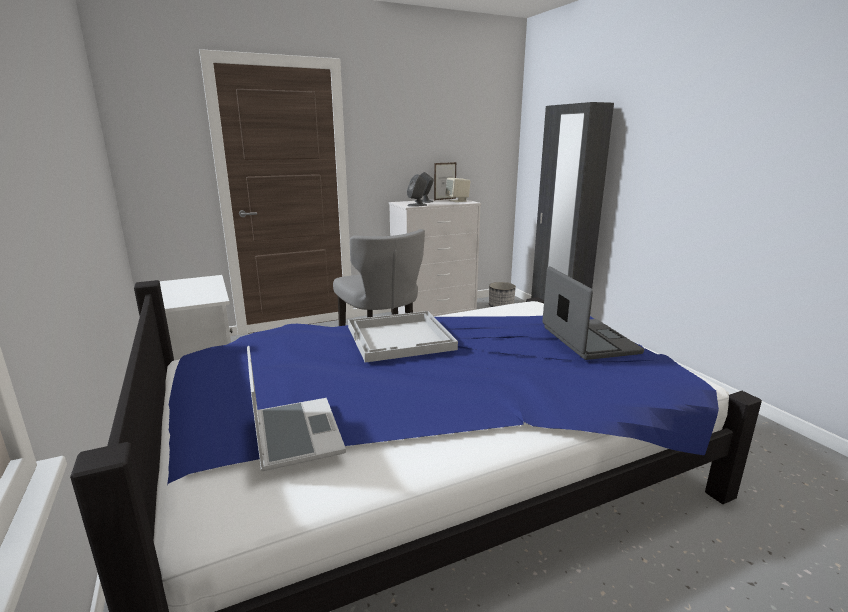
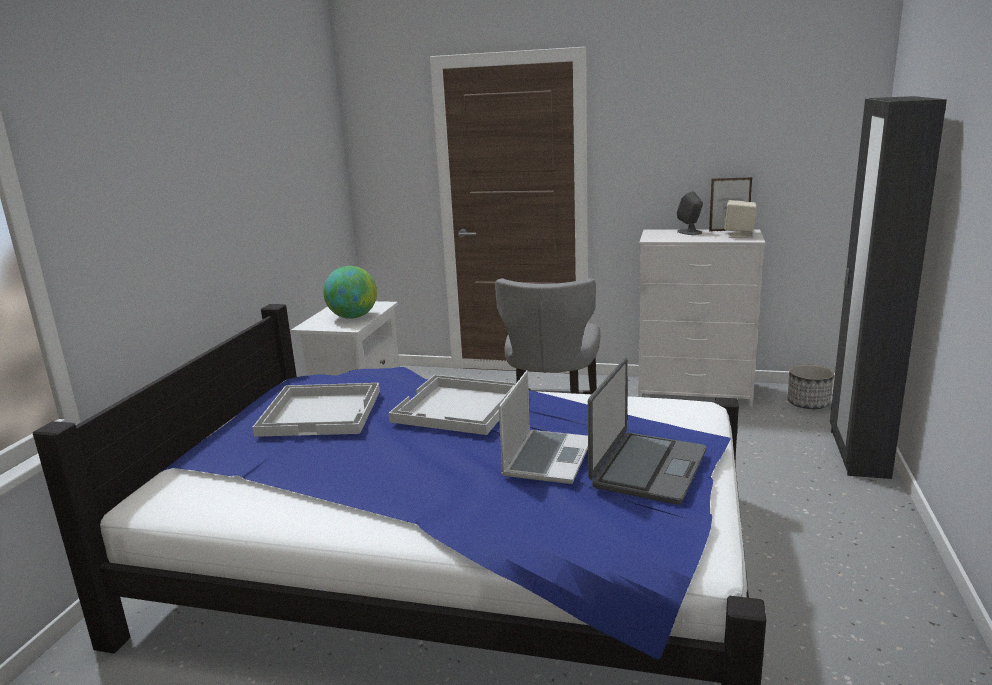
camera: 40 degrees right, 0 degrees up
(200, 291) = (353, 317): none -> globe
(284, 372) = (322, 412): none -> white tray
(295, 434) = (255, 464): laptop -> laptop (547, 458)
(417, 205) = (663, 239): grey speaker -> none

